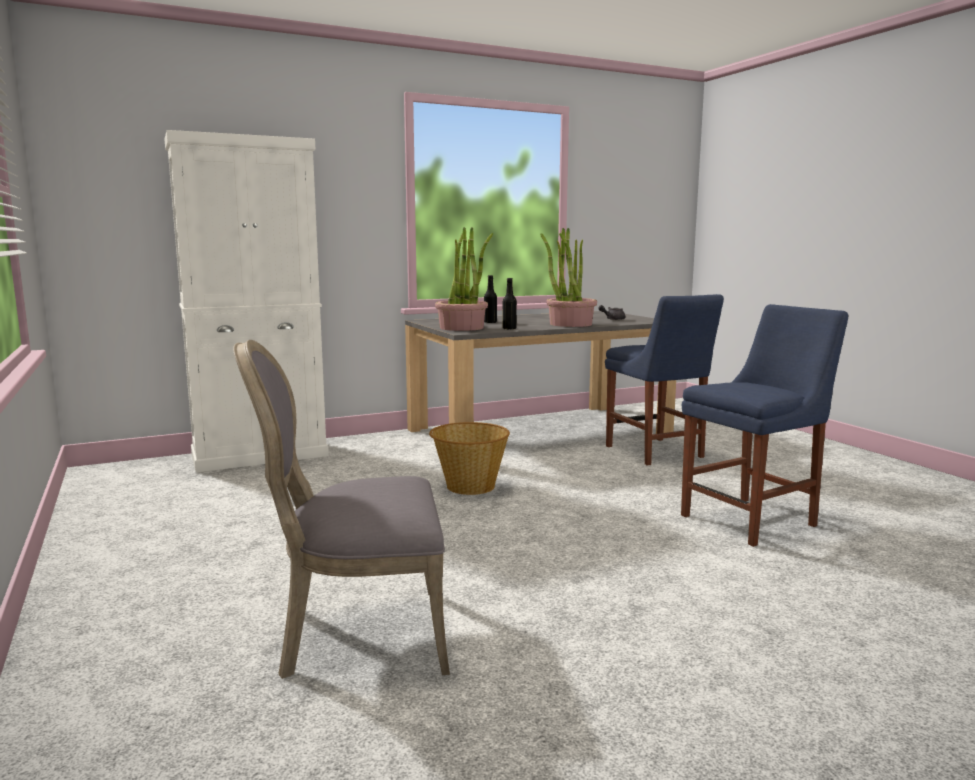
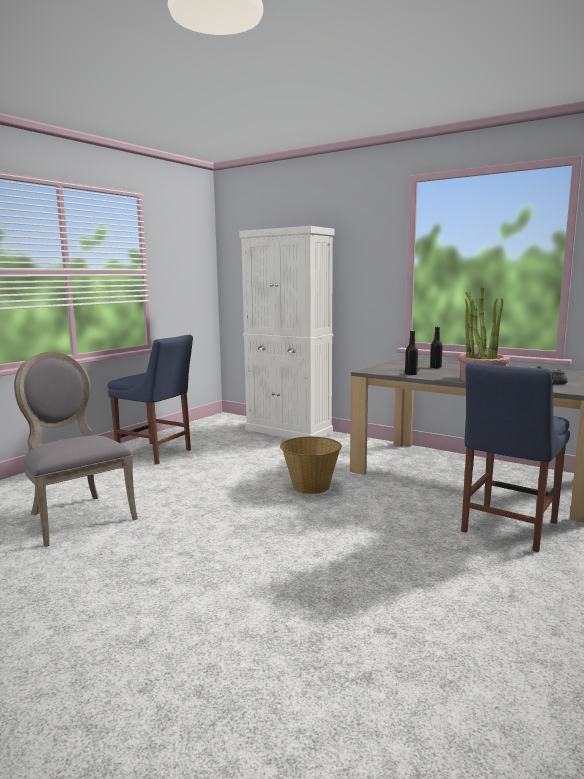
camera: 60 degrees right, 0 degrees up
(462, 328) = (389, 368): potted plant -> none
(753, 519) = (382, 603): blue chair -> blue chair (156, 453)

